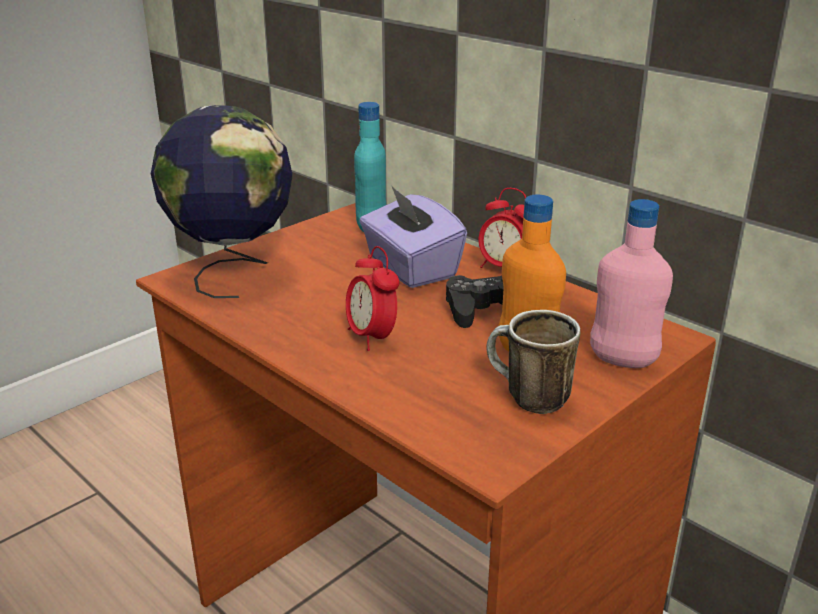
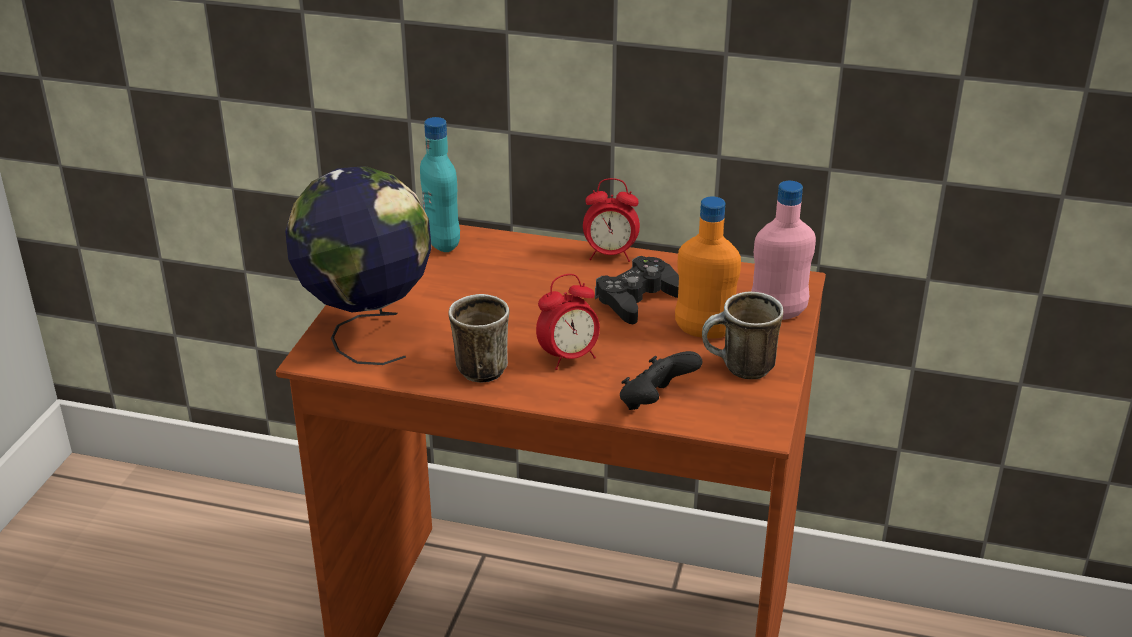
camera: 30 degrees left, 5 degrees up
(285, 321) = (476, 366): none -> mug
(372, 338) = (569, 357): alarm clock -> alarm clock turned 60 degrees counterclockwise
(407, 402) = (655, 403): none -> black game controller
(410, 268) = (528, 278): purple tissue box -> none

